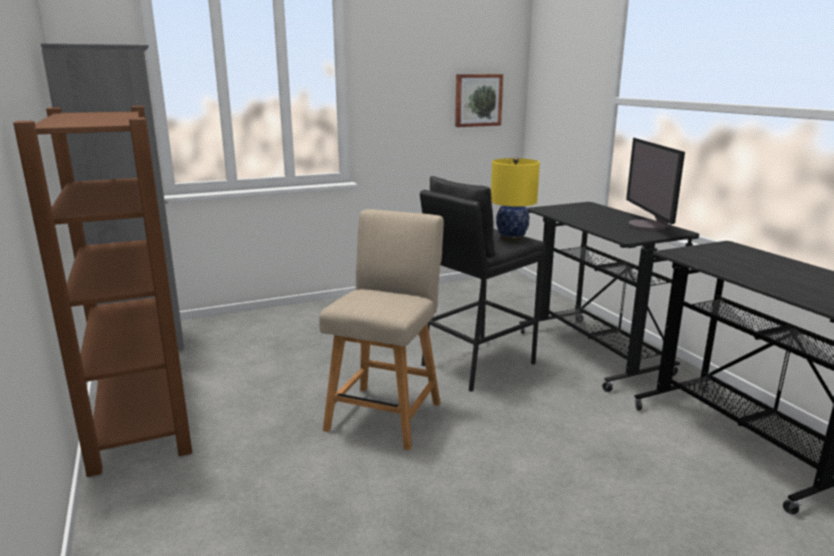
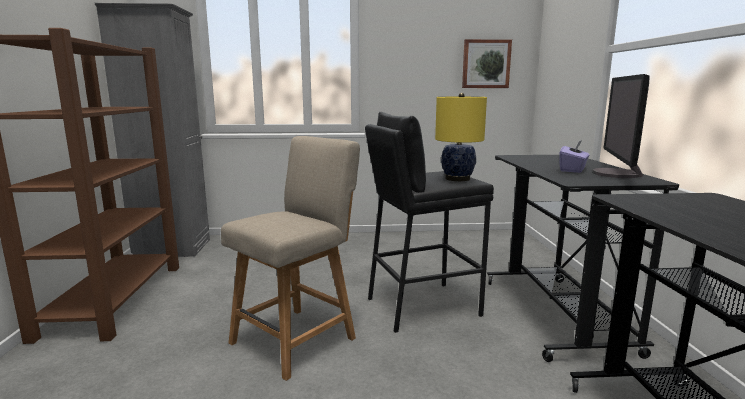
camera: 20 degrees right, 5 degrees down
(611, 223) = (573, 170): none -> purple tissue box

